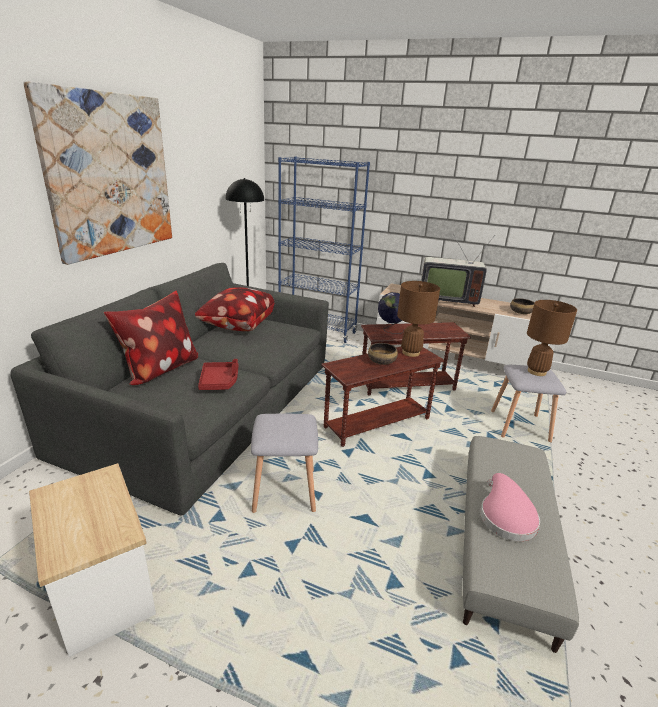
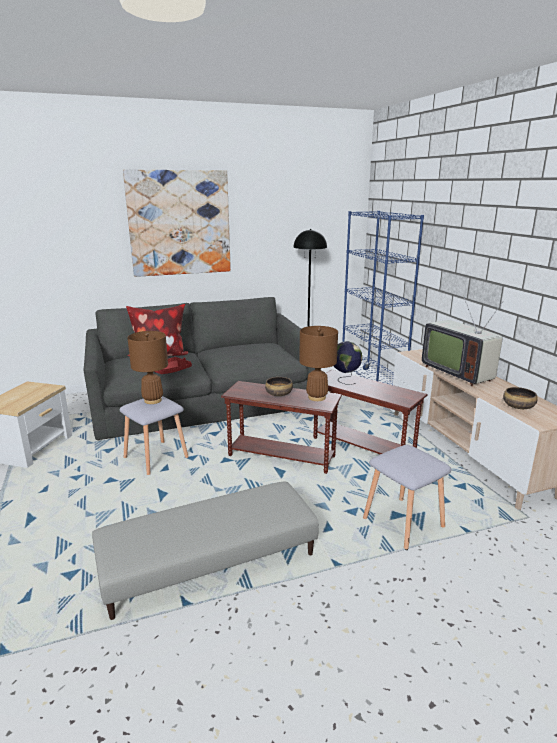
camera: 50 degrees right, 5 degrees down
(236, 326) = (249, 347): pillow -> none
(505, 516) = (182, 520): pink hat -> none
(536, 371) = (415, 458): brown table lamp -> brown table lamp (153, 400)

